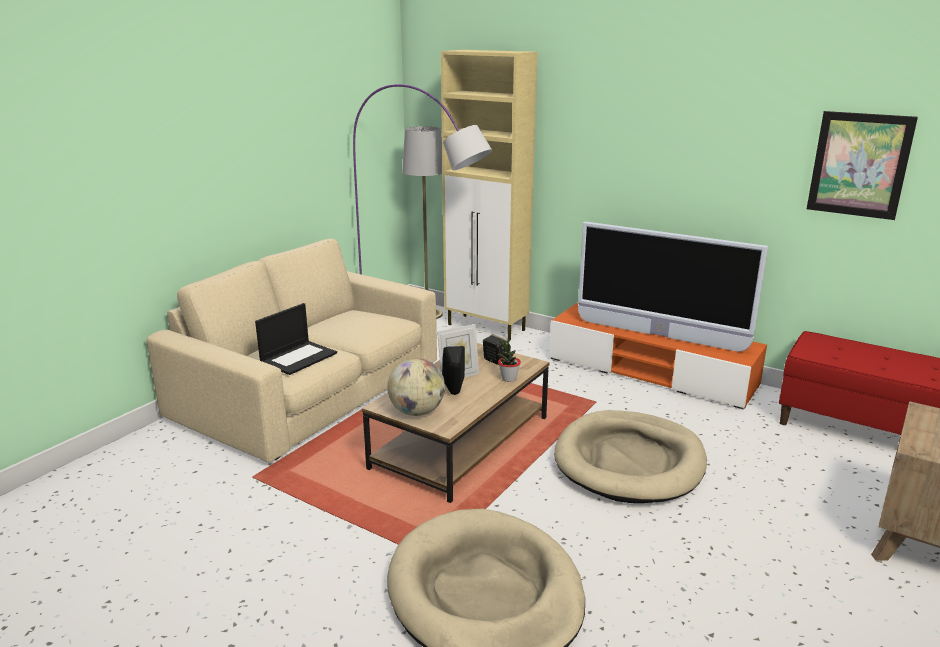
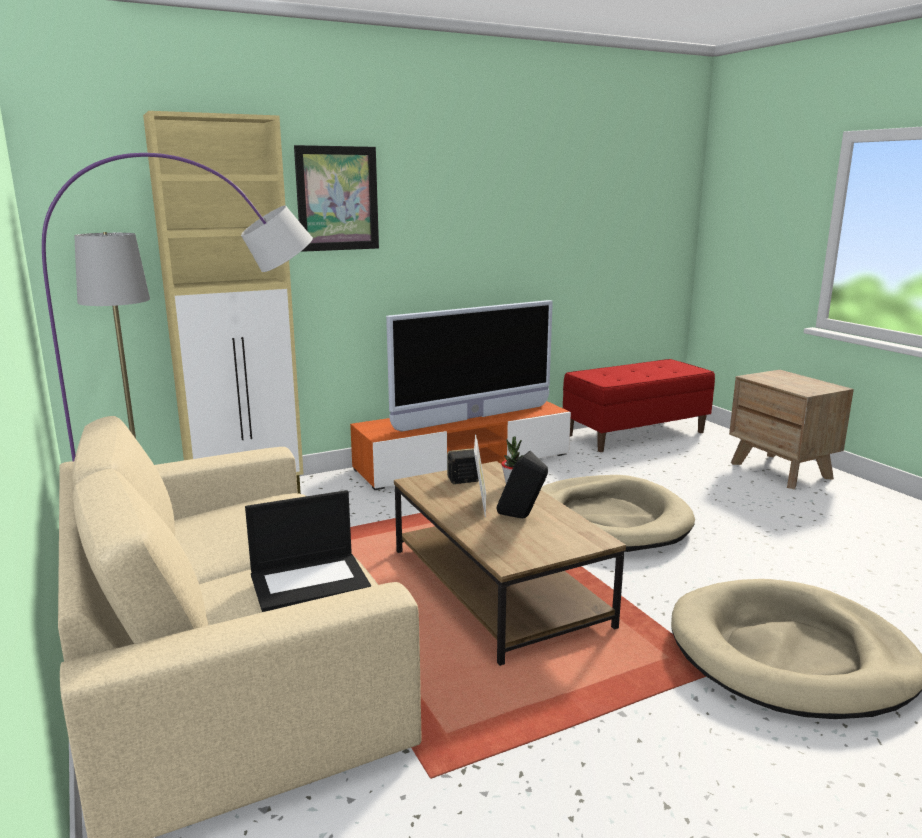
camera: 60 degrees left, 5 degrees down
(299, 357) = (310, 581): laptop -> laptop turned 90 degrees clockwise
(417, 412) = (546, 546): globe -> none
(859, 165) = (581, 219): picture -> picture (337, 198)

